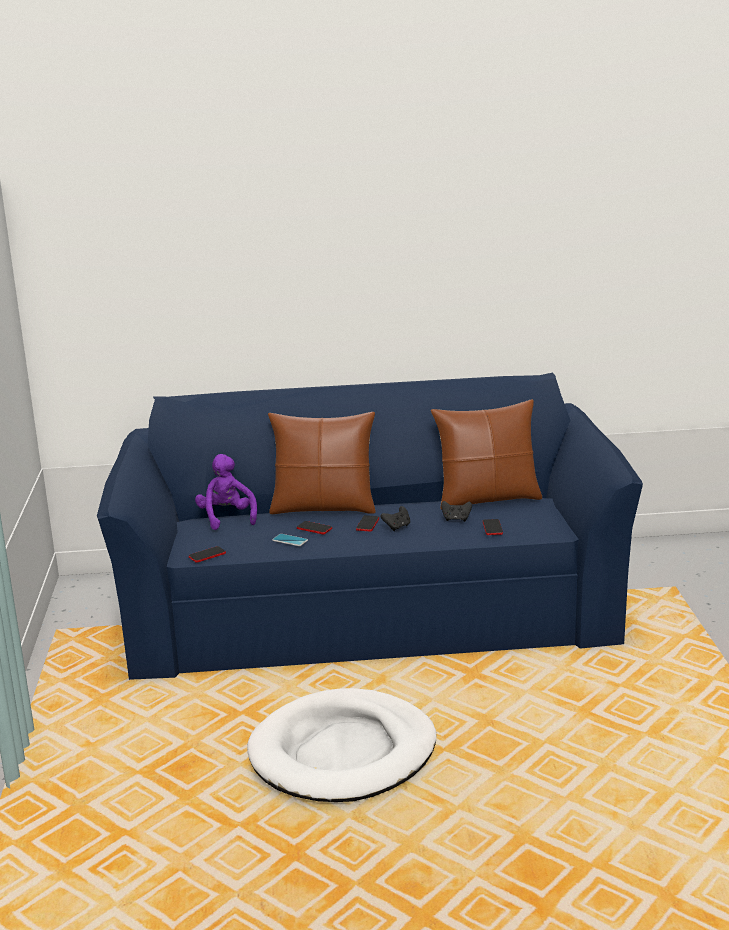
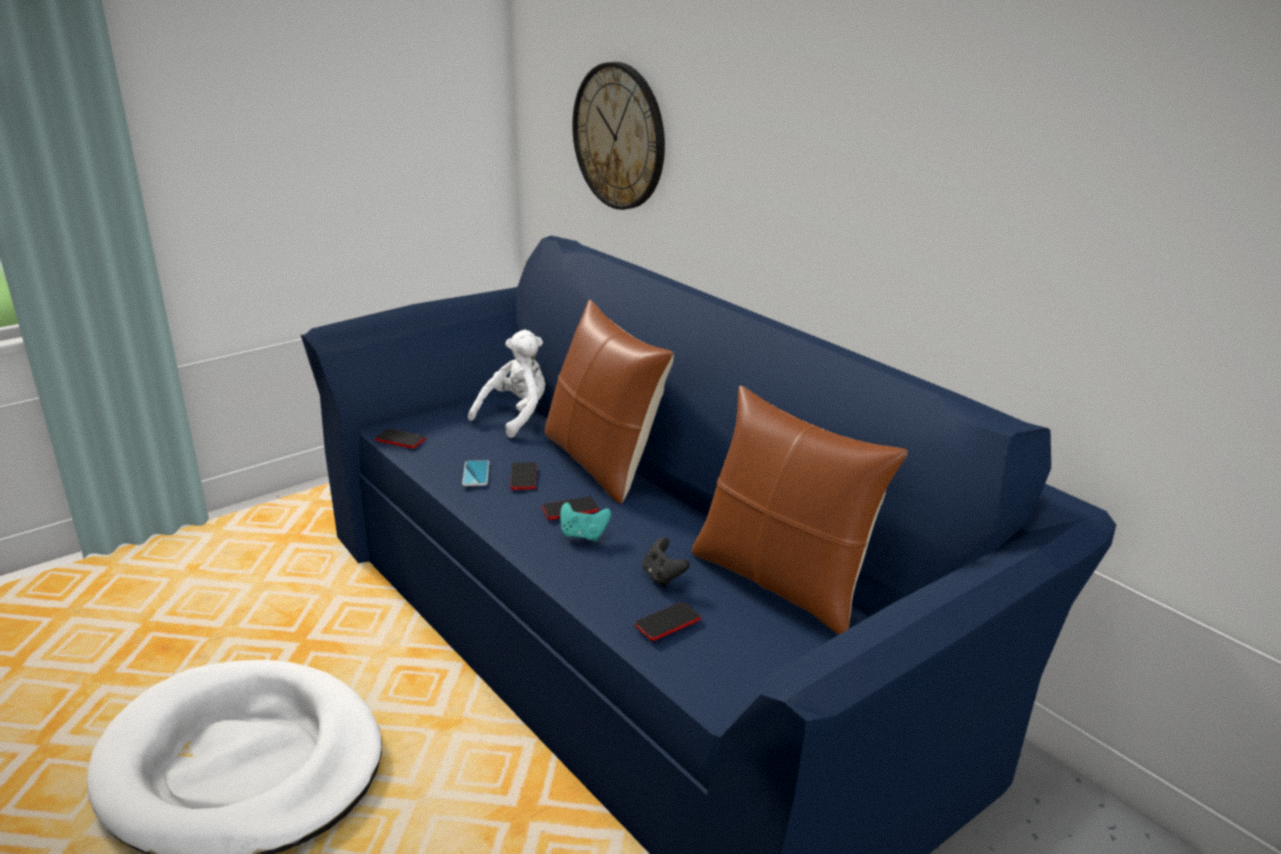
camera: 55 degrees right, 5 degrees up
(172, 313) = (619, 136): none -> wall clock
(227, 518) = (516, 416): purple plush toy -> white plush toy
(397, 527) = (583, 535): black game controller -> turquoise game controller

